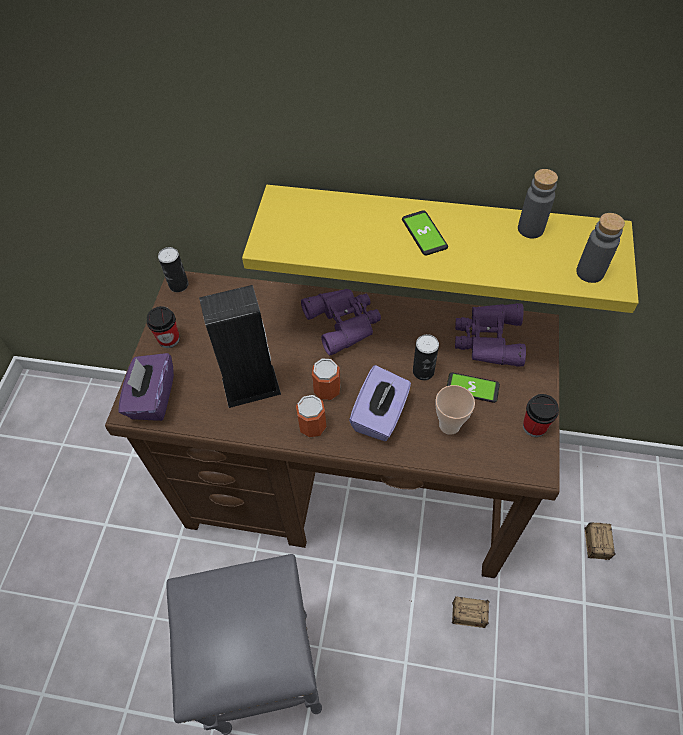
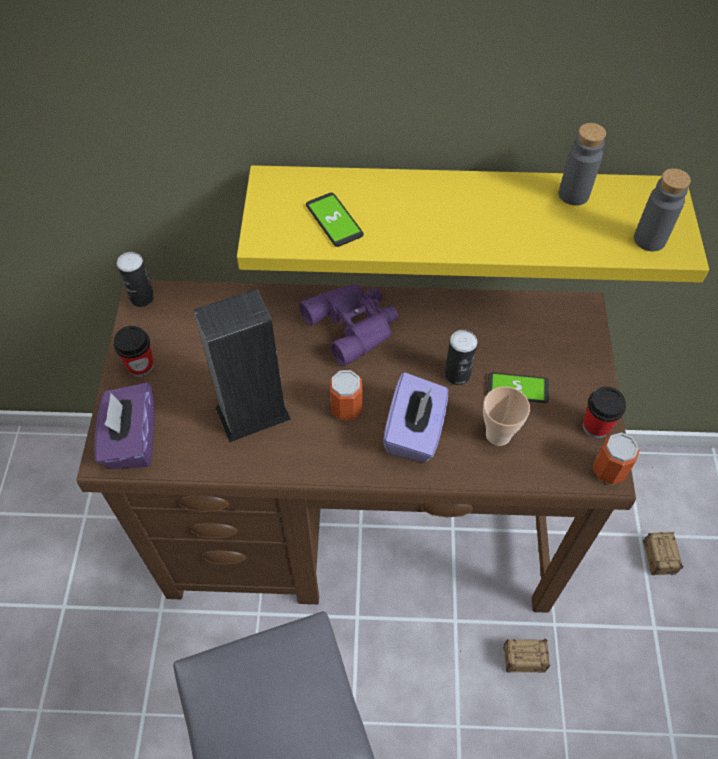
camera: 10 degrees left, 0 degrees up
(312, 426) = (335, 453): can -> can (609, 470)
(424, 233) = (451, 210): phone -> phone (334, 220)
(487, 339) = (526, 329): purple binoculars -> none

